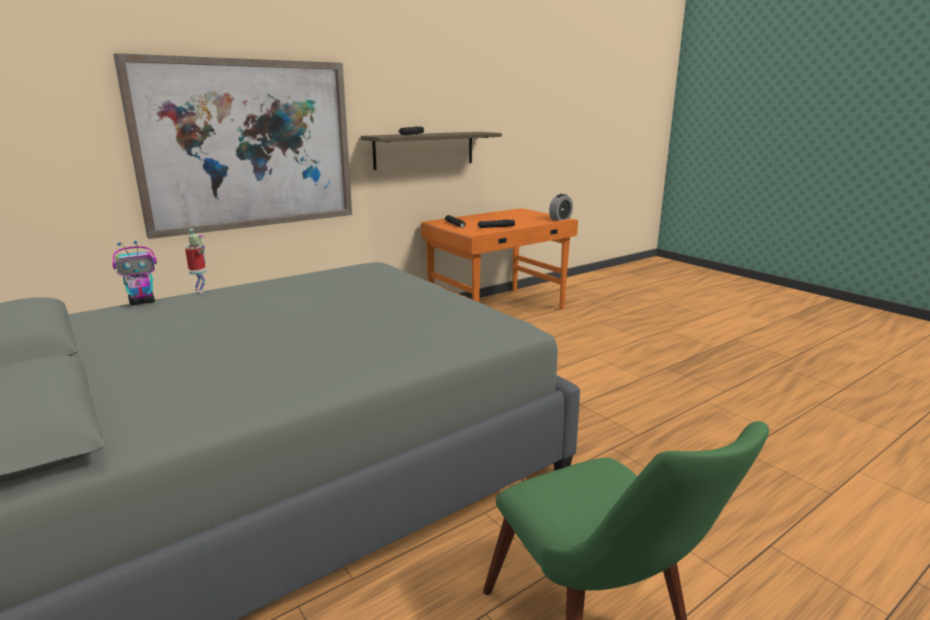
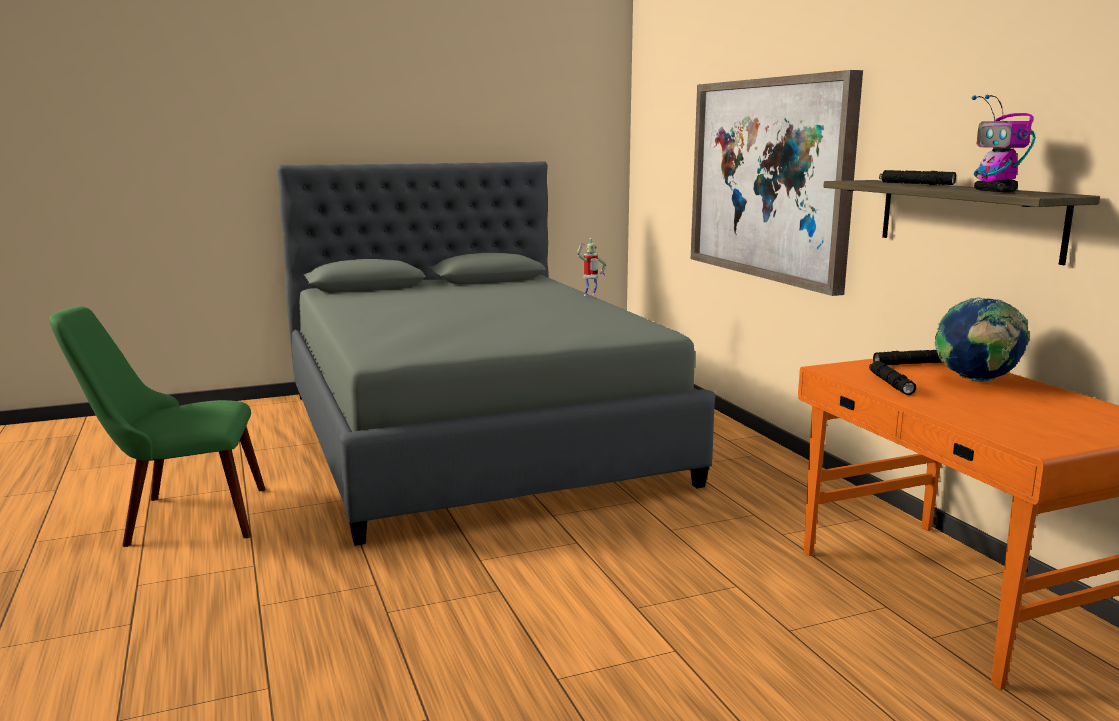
camera: 105 degrees right, 5 degrees down
(143, 302) = (567, 288): toy robot -> toy robot (995, 191)
(479, 219) = (976, 381): none -> globe
(560, 219) = (1031, 443): alarm clock -> none

